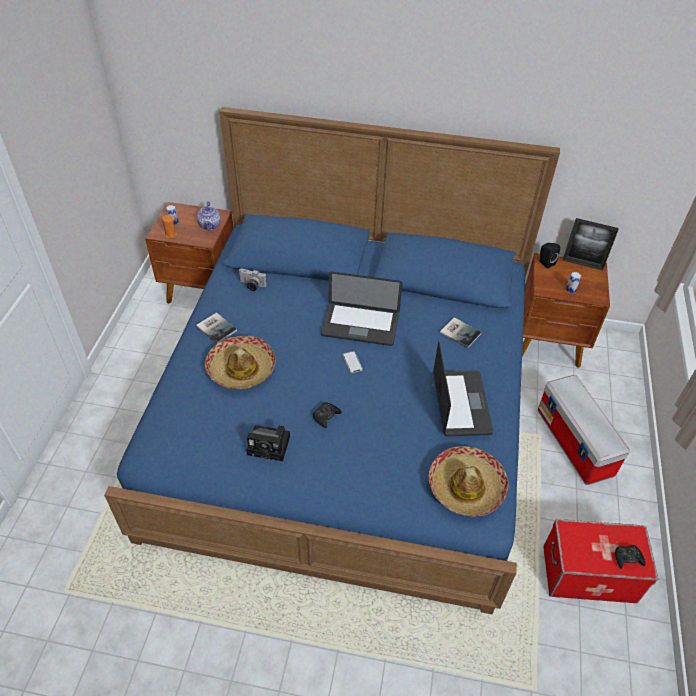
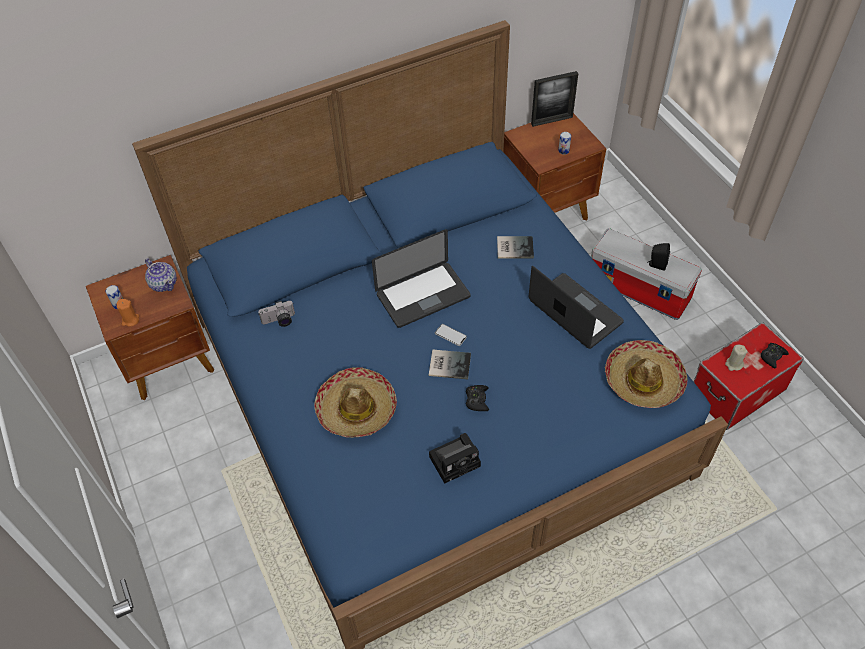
camera: 35 degrees left, 5 degrees up
(217, 327) = (289, 385): book -> book (448, 364)
(545, 262) = (521, 137): black speaker -> black speaker (656, 264)
(585, 540) = (733, 364): none -> beige candle

